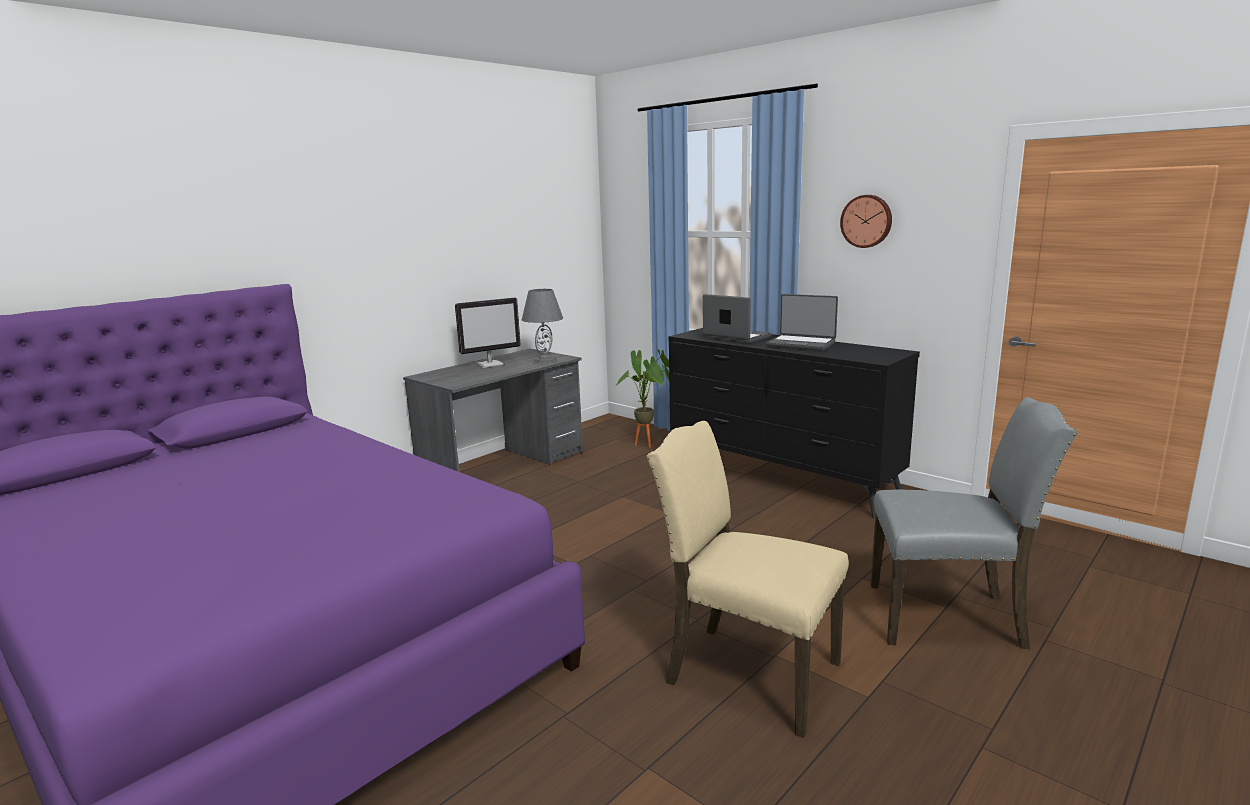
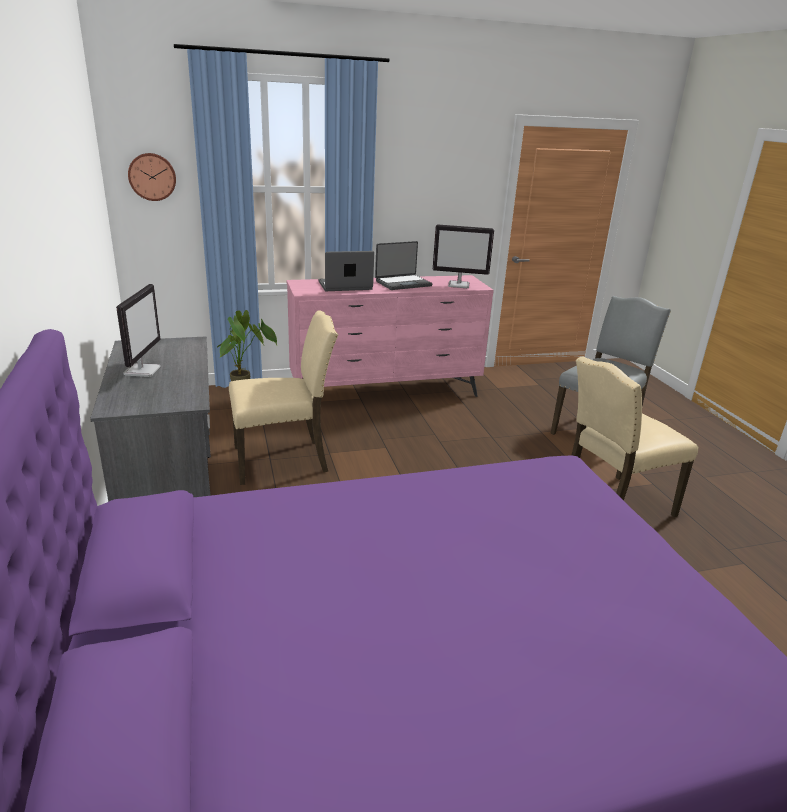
camera: 60 degrees left, 10 degrees up
(545, 361) = (188, 350): grey table lamp -> none
(583, 486) = (283, 460): none -> beige chair
(781, 479) = (386, 393): black dresser -> pink dresser
(860, 355) = (459, 285): none -> monitor
(867, 221) = (419, 178): wall clock -> wall clock (152, 176)

